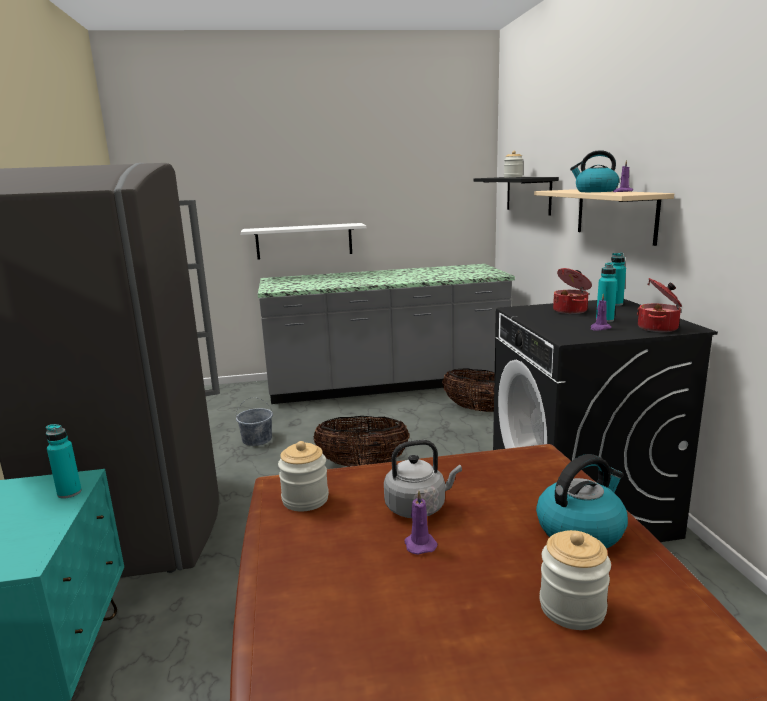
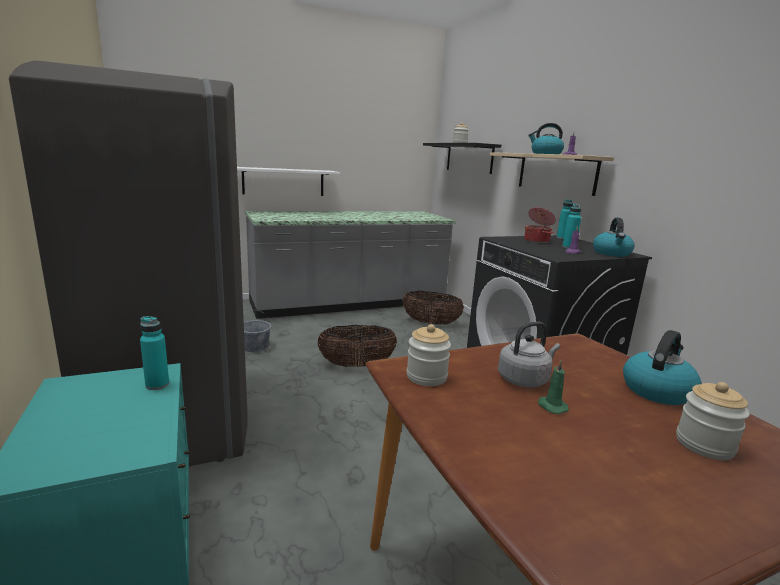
camera: 15 degrees left, 0 degrees up
(419, 544) = (551, 406): purple candle -> green candle
(659, 328) = (612, 253): cooking pot -> kettle

